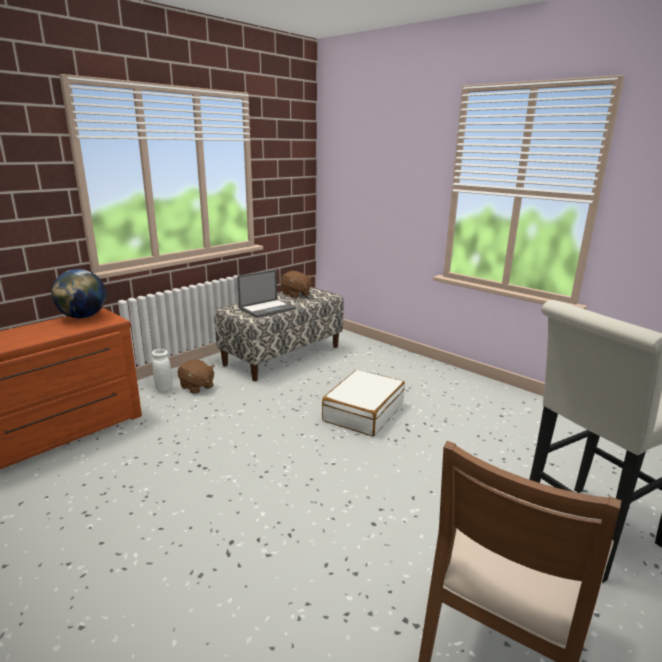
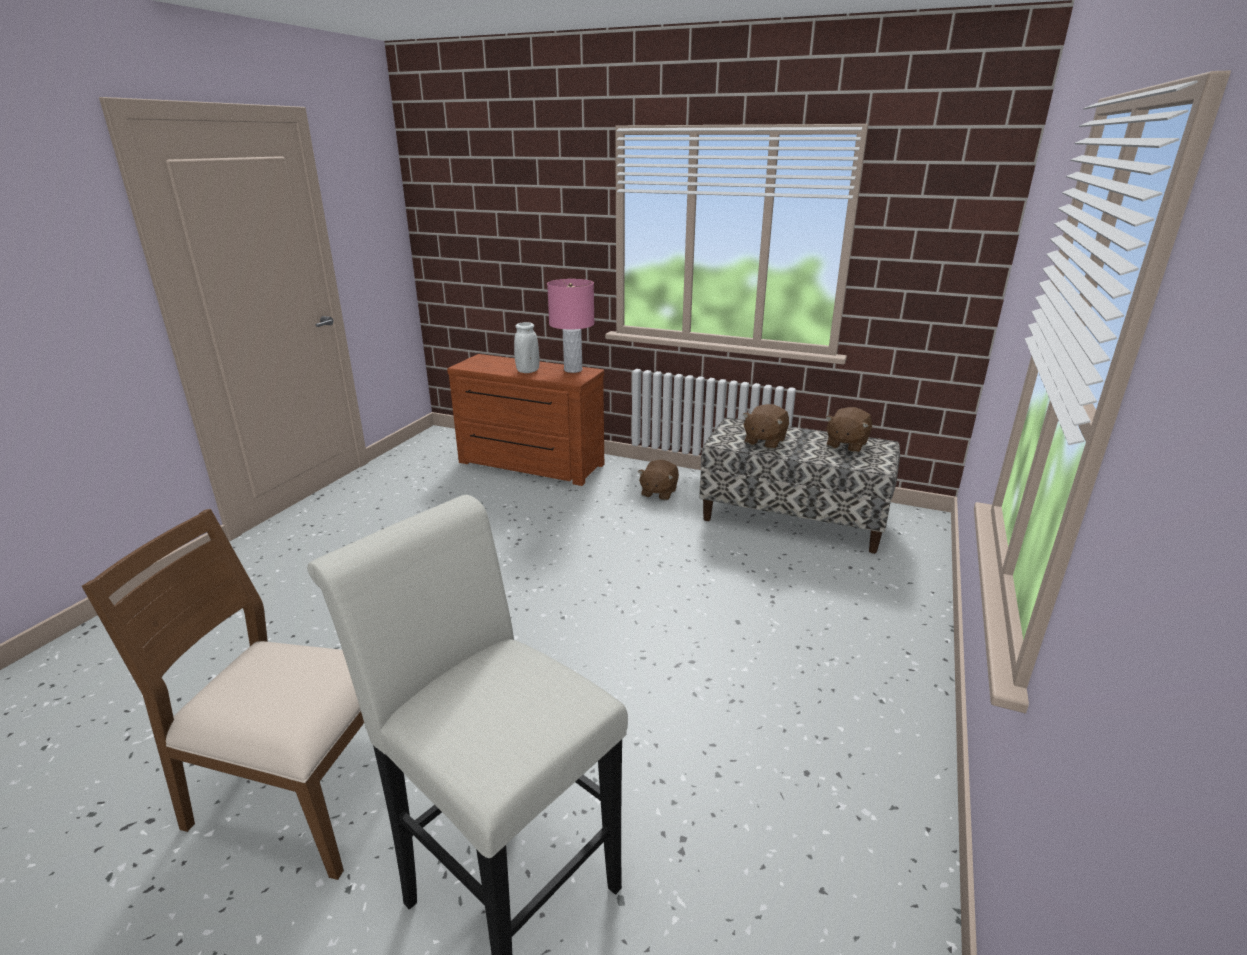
camera: 70 degrees right, 5 degrees up
(83, 317) = (573, 370): globe -> pink table lamp
(164, 388) = (639, 478): white vase -> white vase (528, 371)
(267, 308) = (764, 441): laptop -> brown plush toy
(363, 412) = (695, 616): white suitcase -> none

